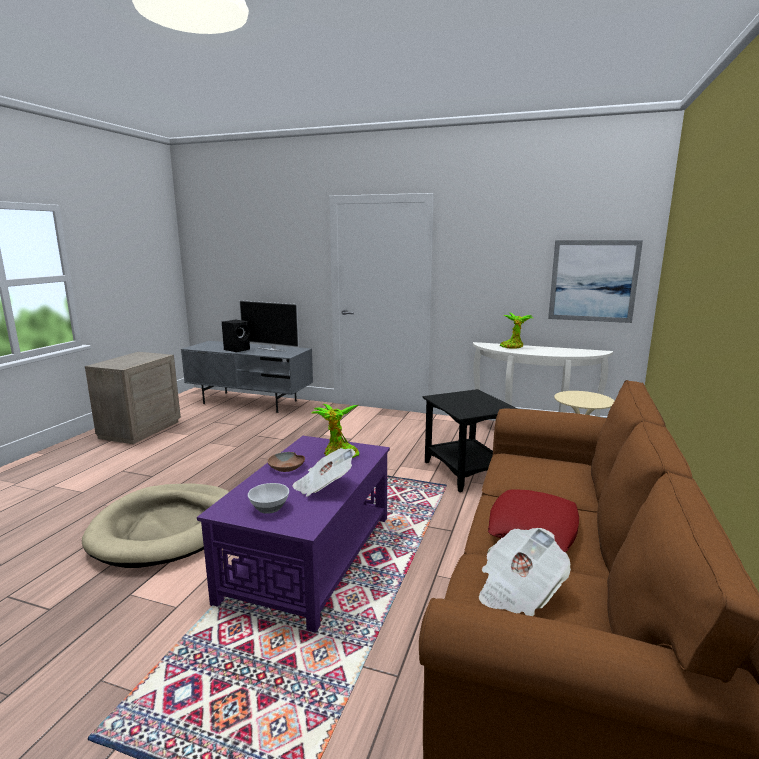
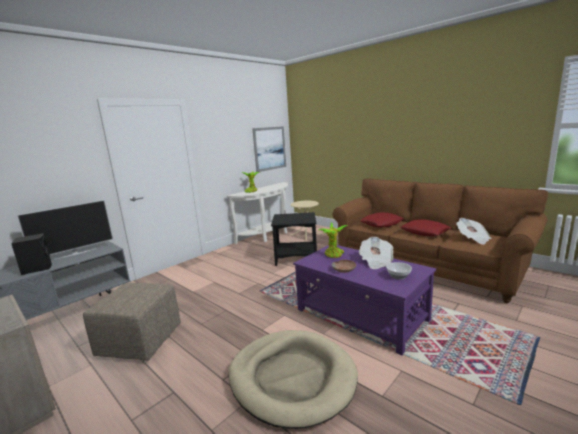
camera: 65 degrees left, 0 degrees up
(224, 441) = (140, 341): none -> beige ottoman
(534, 475) = (381, 223): none -> red pillow

